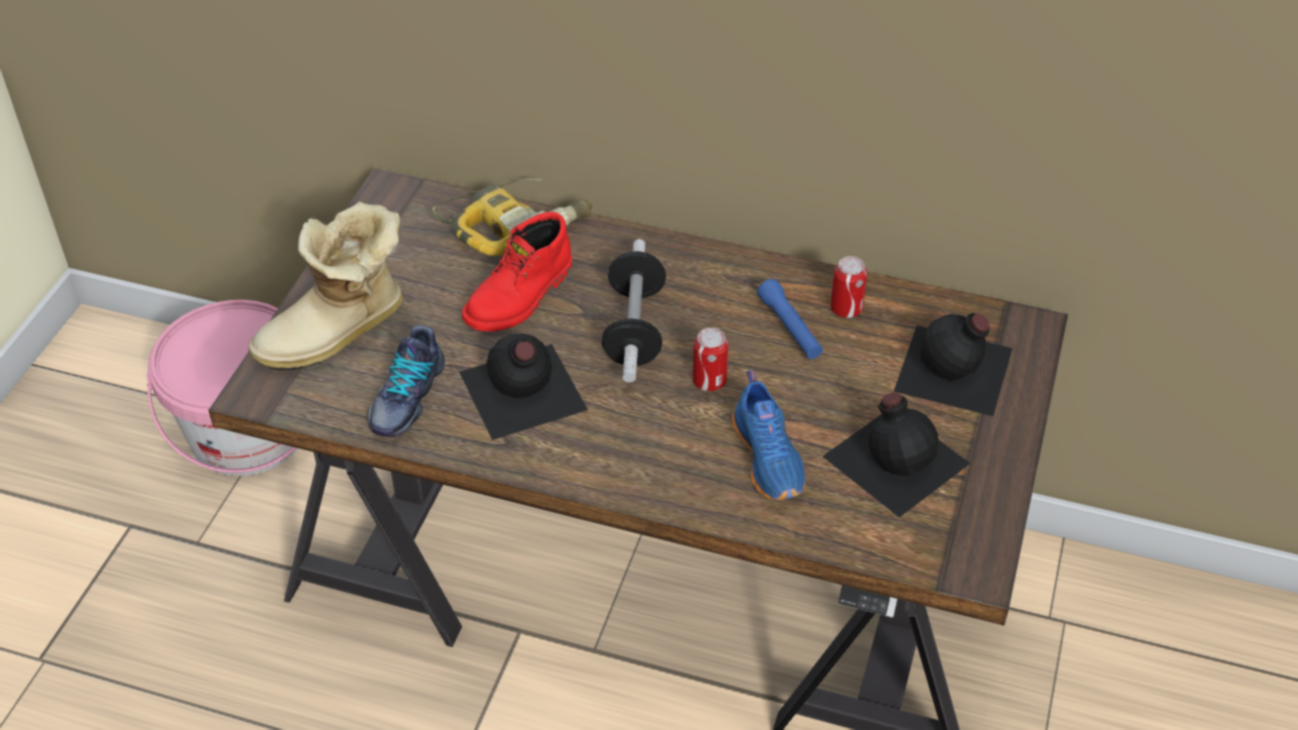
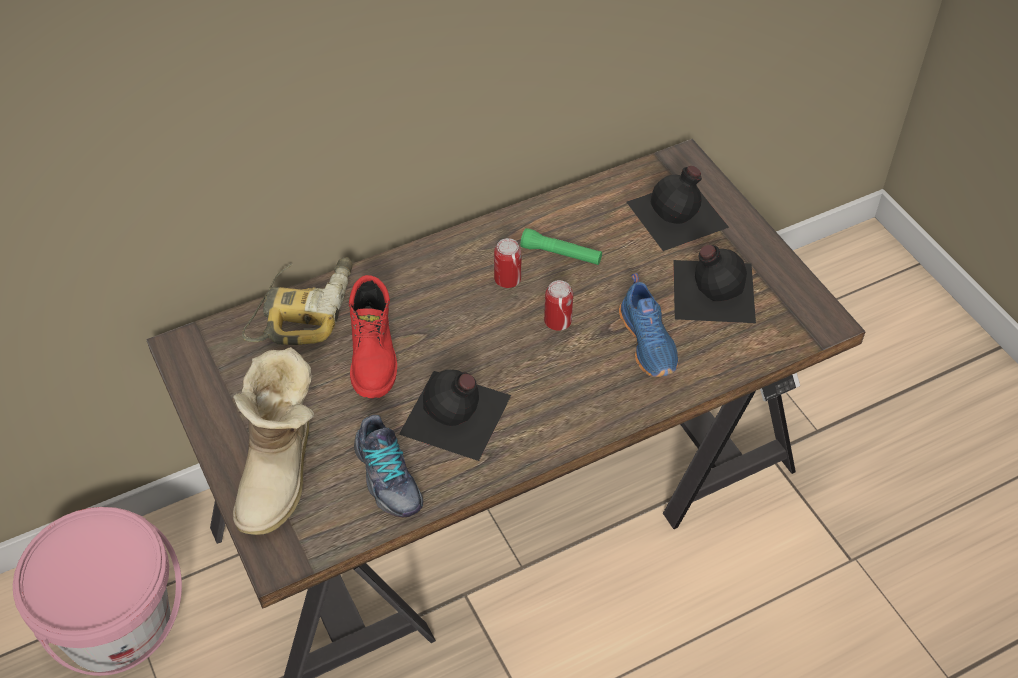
camera: 45 degrees left, 5 degrees up
(634, 329) = (472, 322): dumbbell -> none
(770, 458) = (649, 342): blue shoe -> blue shoe turned 45 degrees clockwise
(790, 328) = (561, 254): blue flashlight -> green flashlight
(846, 309) = (576, 219): can -> can (507, 279)

